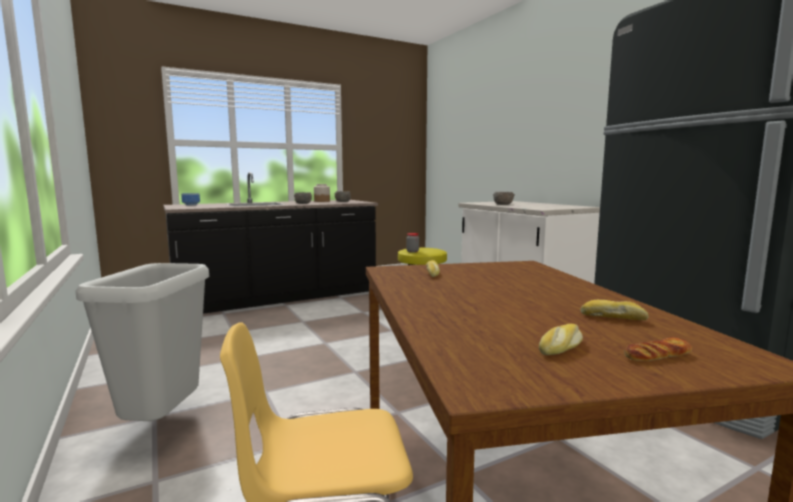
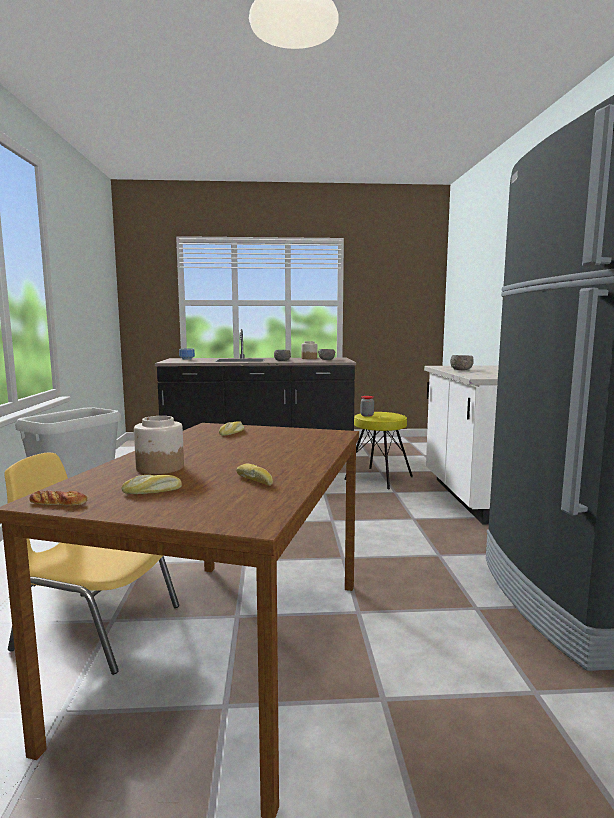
camera: 25 degrees right, 0 degrees up
(480, 319) = (159, 468): none -> jar
(657, 356) = (195, 506): bread -> bread (58, 503)

